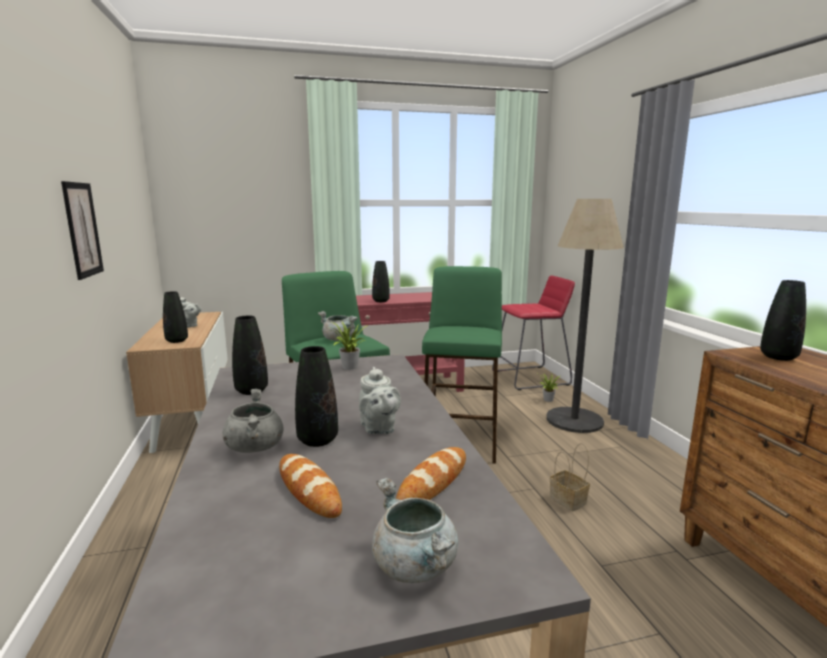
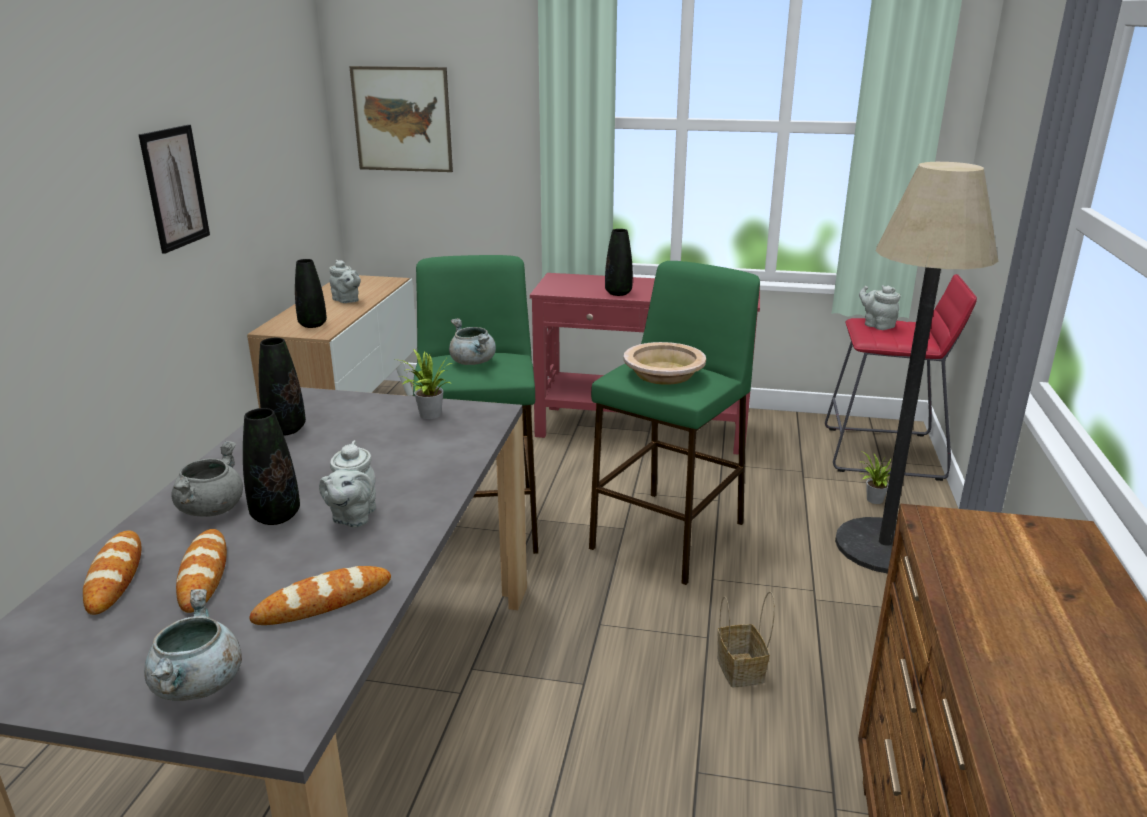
camera: 25 degrees right, 10 degrees up
(210, 204) = (402, 119): none -> picture
(225, 511) = (115, 576): none -> bread
(462, 330) = (663, 374): none -> beige bowl
(520, 306) = (877, 325): none -> grey teapot
(778, 357) = (1008, 545): black vase -> none

